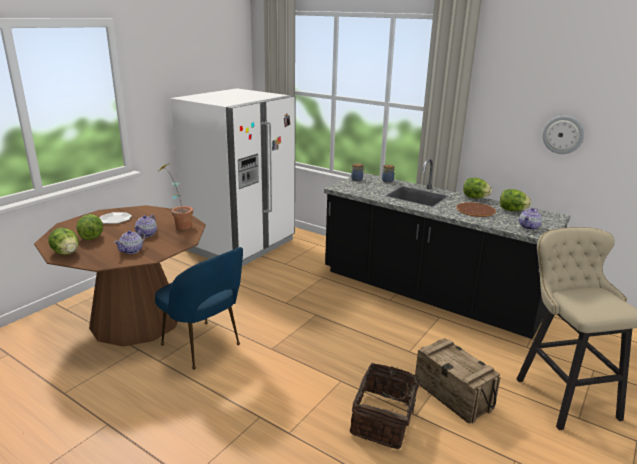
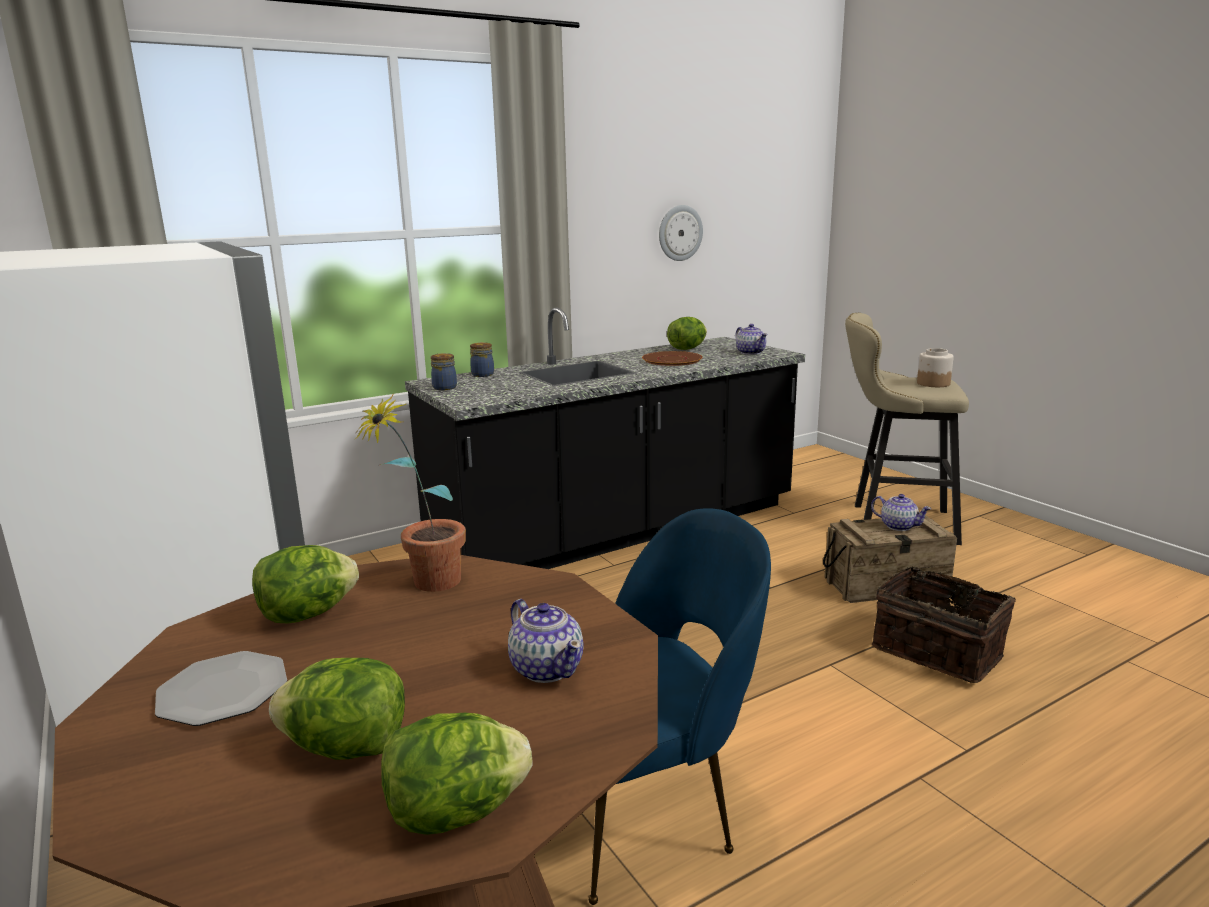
camera: 65 degrees left, 5 degrees down
(147, 234) = (437, 637): teapot -> teapot (898, 526)
(475, 198) = (622, 353): lettuce -> lettuce (307, 614)
(600, 304) = (933, 383): none -> jar

